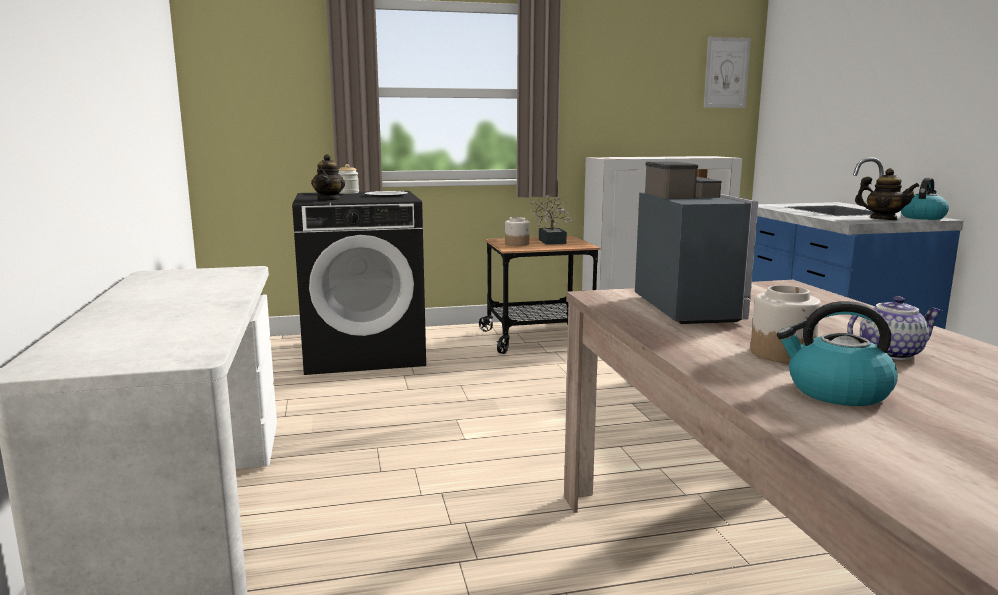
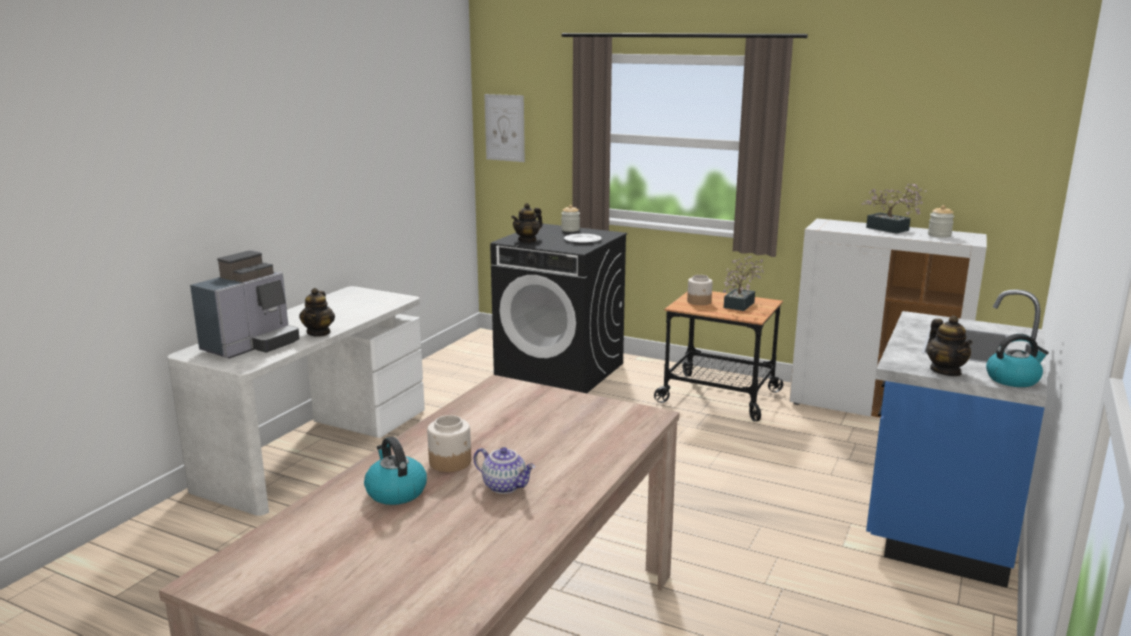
camera: 40 degrees right, 5 degrees up
(219, 309) = (319, 333): none -> teapot
(657, 157) = (891, 230): none -> potted plant
(692, 307) = (518, 413): coffee machine -> coffee machine (251, 345)
(695, 157) = (939, 235): none -> jar
(726, 73) = (1017, 134): picture -> picture (504, 128)

